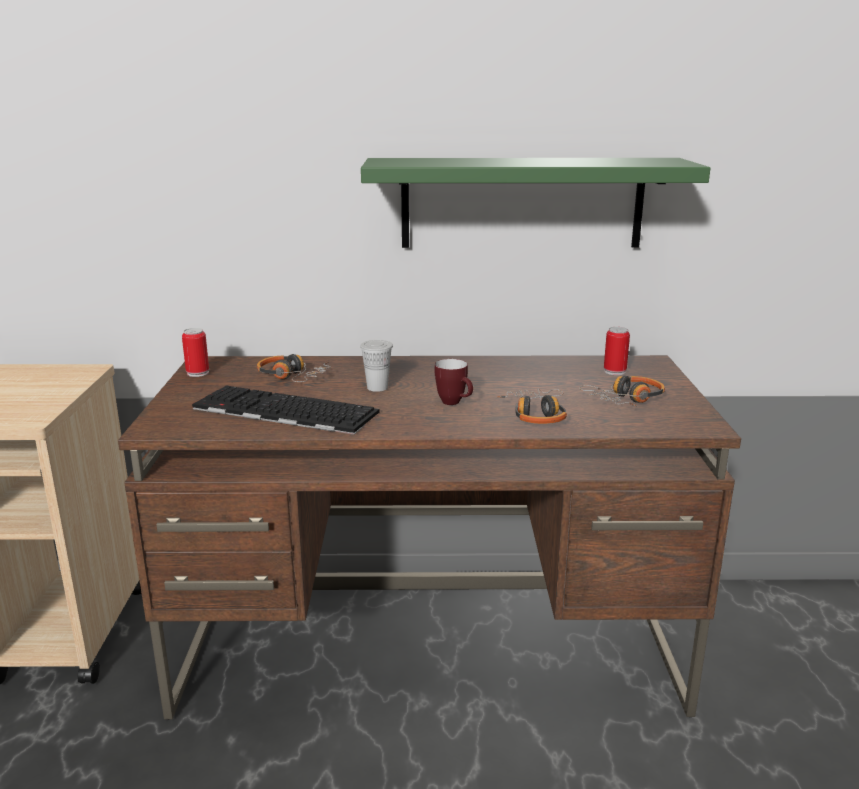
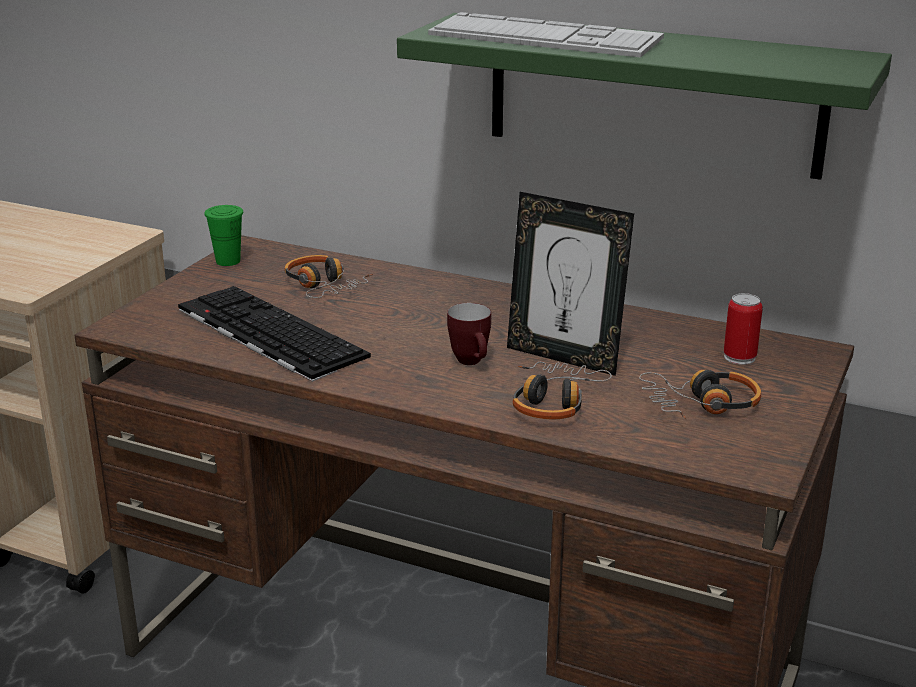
camera: 25 degrees right, 5 degrees up
(197, 373) = (228, 261): can -> green cup
(377, 387) = (404, 321): white cup -> none
(463, 162) = (544, 38): none -> keyboard
(510, 389) = (564, 357): none -> picture frame

